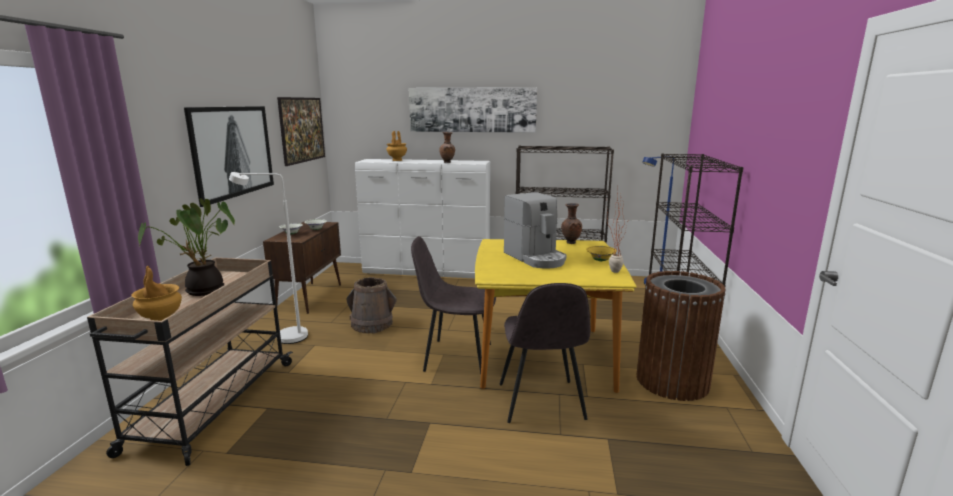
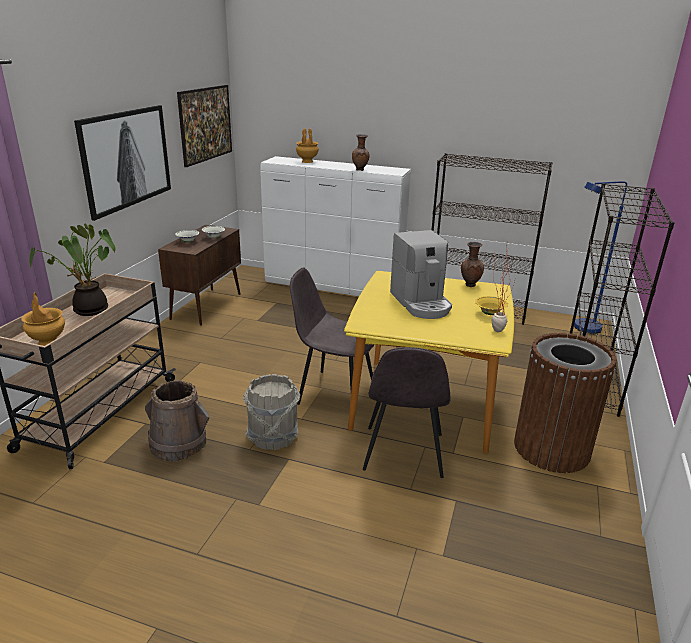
camera: 10 degrees right, 10 degrees up
(284, 337) = (173, 349): white floor lamp -> none
(372, 325) = (260, 345): brown bucket -> brown bucket (178, 443)
(408, 404) = (273, 437): none -> grey bucket
(472, 110) = (394, 107): picture -> none

